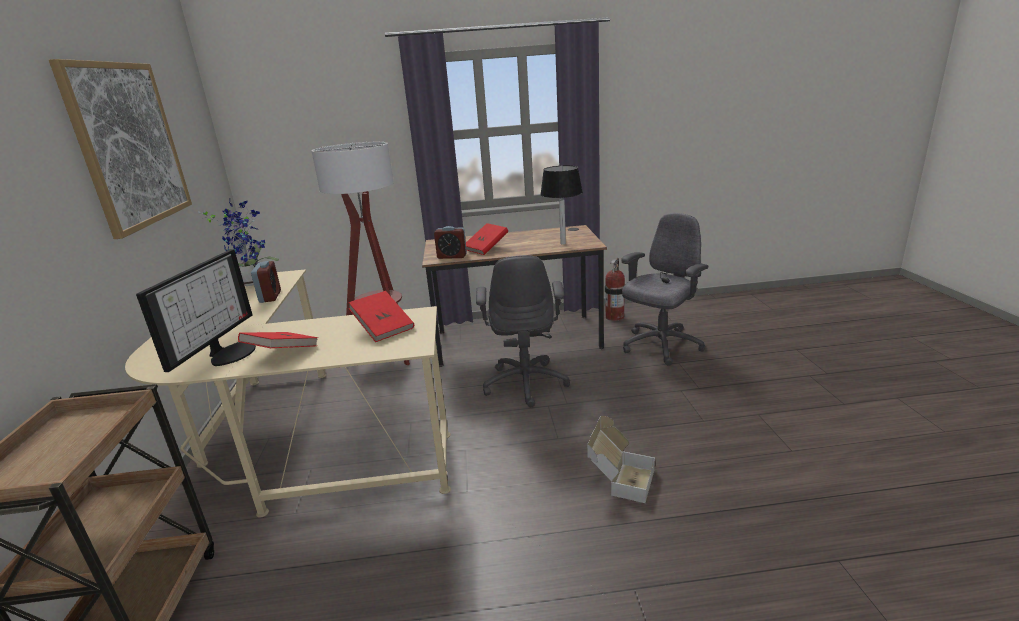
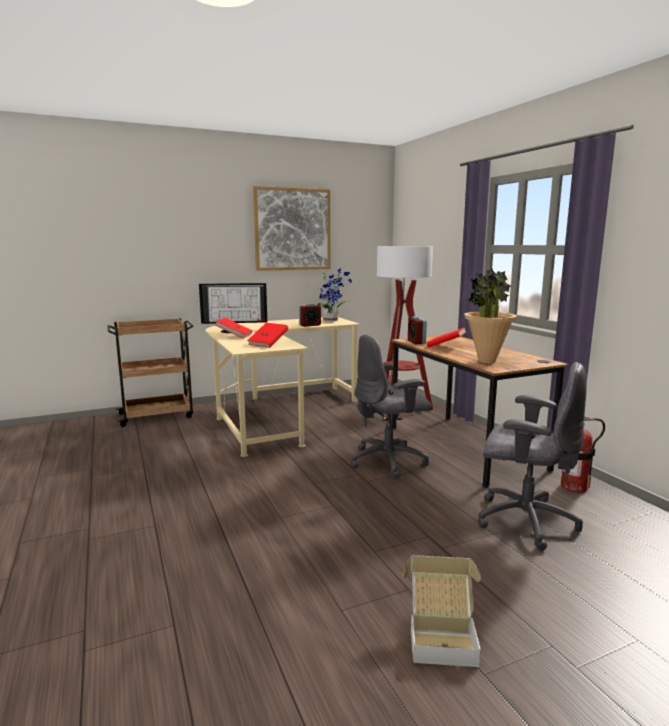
camera: 70 degrees right, 10 degrees down
(563, 243) = (486, 361): black table lamp -> potted plant
(619, 479) = (267, 512): cardboard box -> cardboard box (441, 635)

